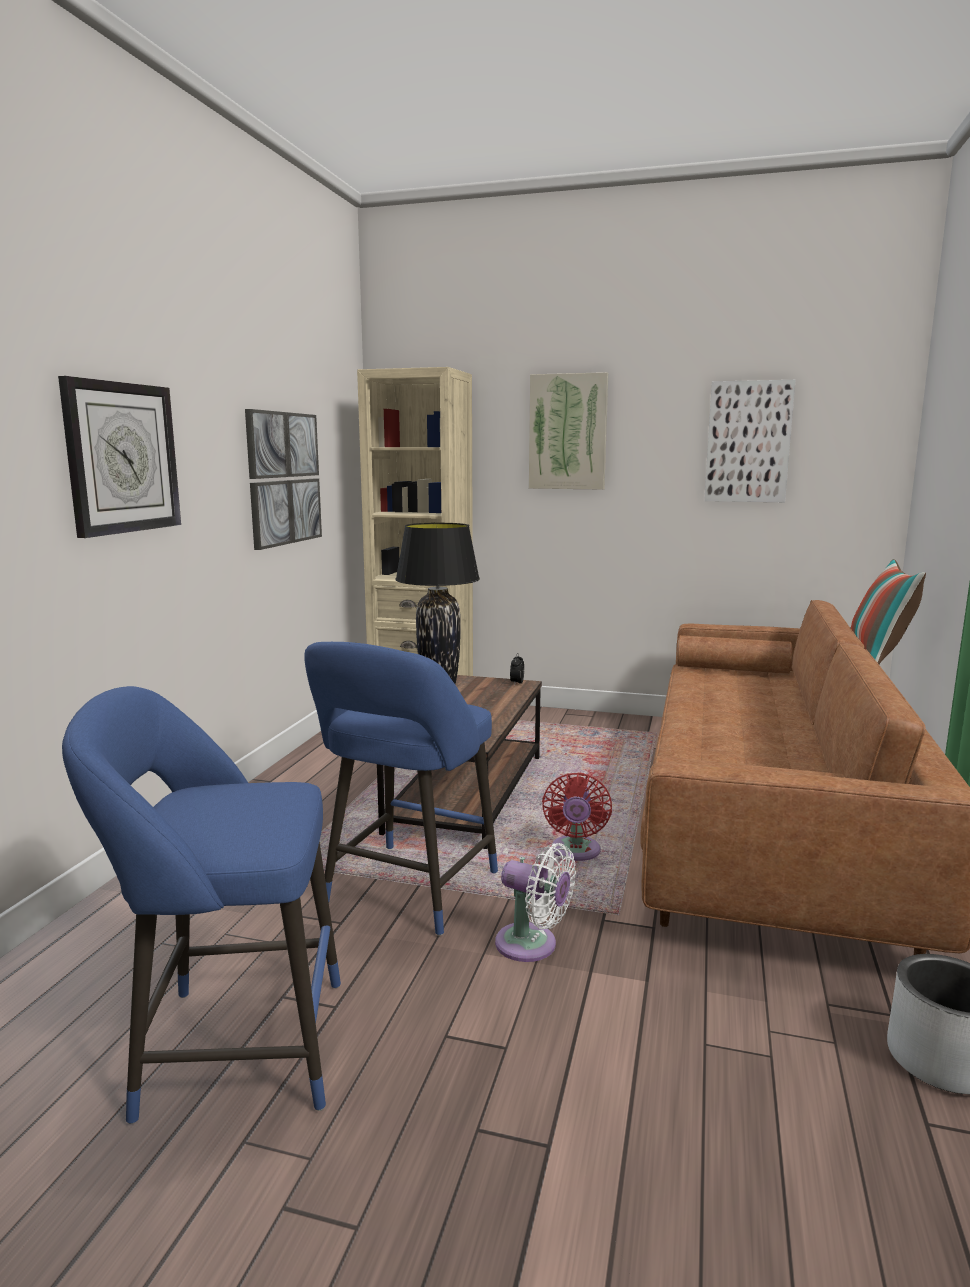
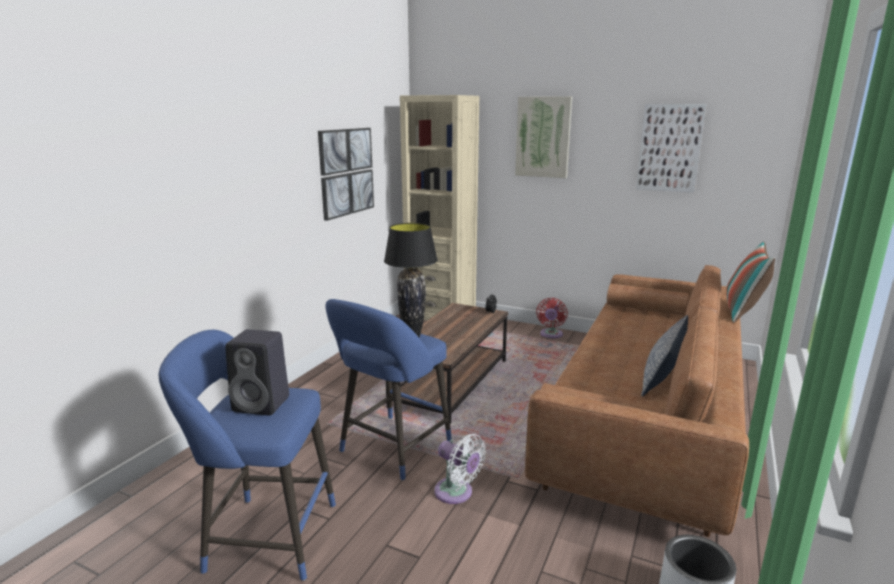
camera: 10 degrees right, 5 degrees up
(122, 458) = (231, 173): wall clock -> none
(235, 805) = (263, 404): none -> black speaker
(575, 852) = (505, 432): red fan -> red fan (551, 335)
(798, 744) = (662, 374): none -> pillow

